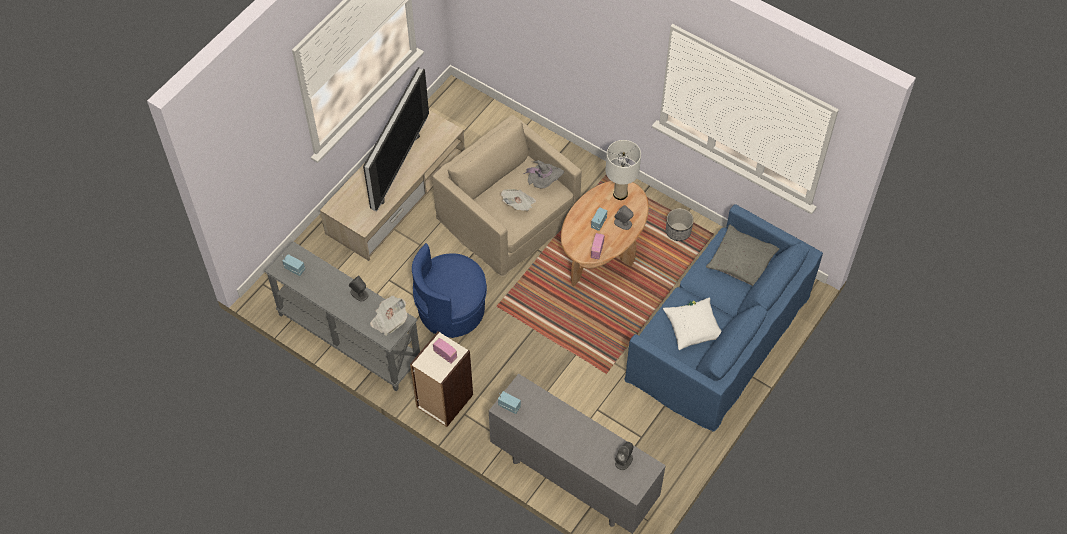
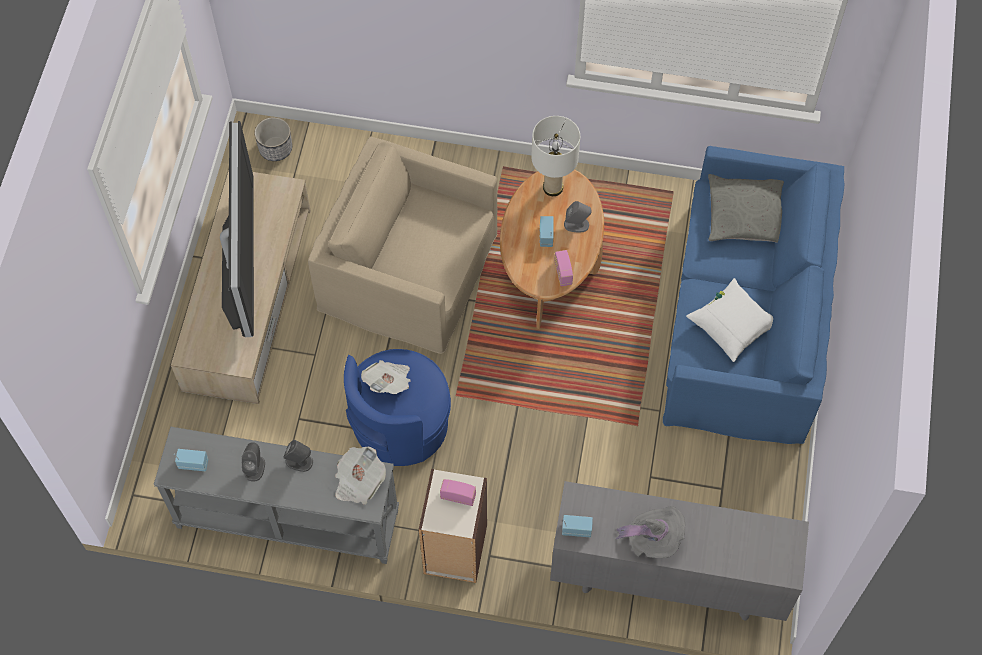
camera: 25 degrees left, 5 degrees up
(519, 204) = (432, 252): newspaper -> newspaper (389, 382)
(544, 182) = (448, 209): grey hat -> grey hat (653, 539)
(624, 460) = (756, 538): grey speaker -> grey speaker (254, 468)
(678, 231) = (629, 205): planter -> planter (276, 148)

